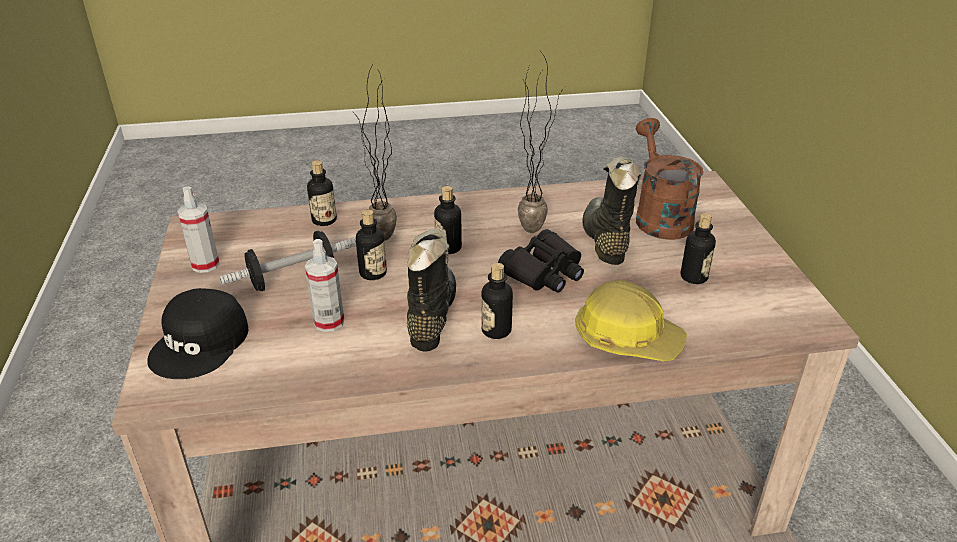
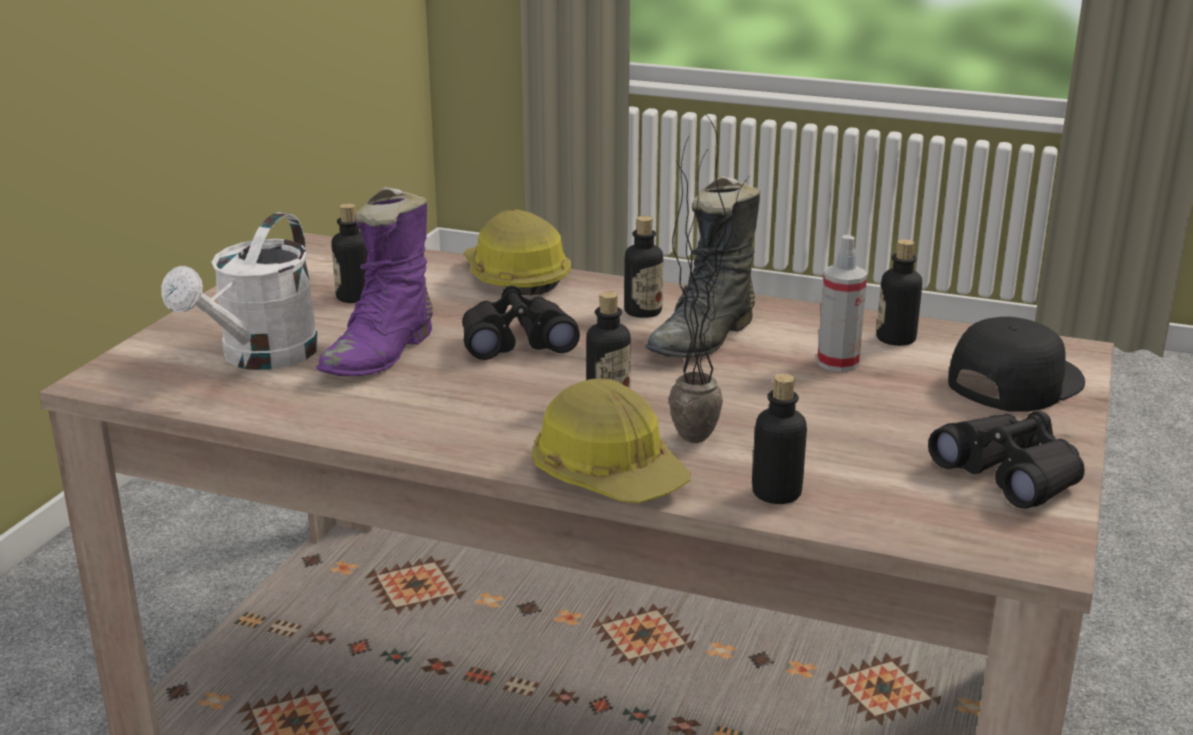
camera: 150 degrees left, 10 degrees down
(205, 264) = (1010, 475): spray bottle -> black binoculars
(292, 277) = (868, 421): dumbbell -> none
(373, 273) = (745, 397): bottle -> bottle (896, 339)
(409, 207) = (609, 473): none -> hard hat
(536, 225) = (445, 392): potted plant -> none
(604, 239) = (382, 354): black boot -> purple boot
(659, 216) = (260, 358): brown watering can -> white watering can

